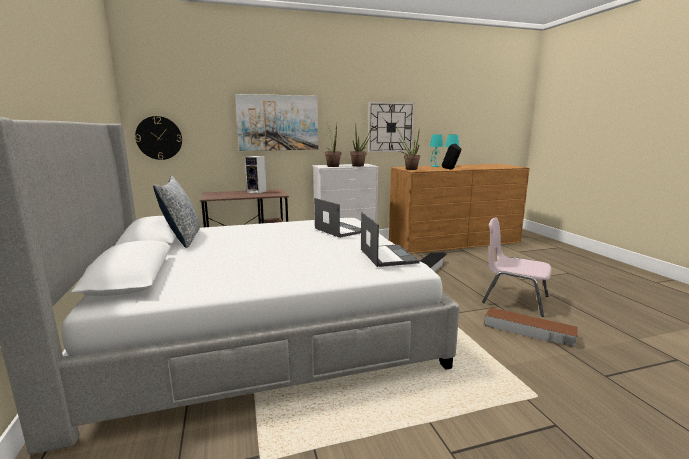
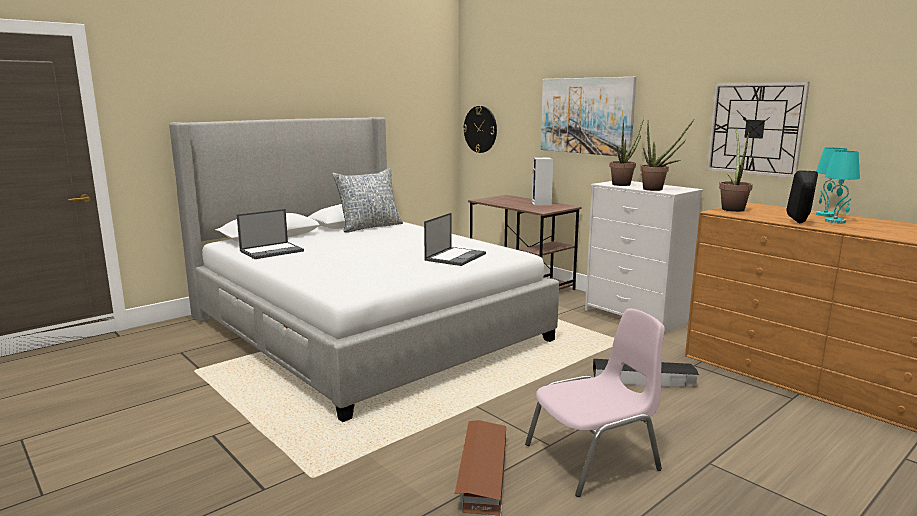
camera: 65 degrees right, 0 degrees up
(387, 256) = (368, 280): laptop -> laptop (272, 251)
(514, 299) = (594, 458): pink chair -> pink chair turned 60 degrees clockwise

